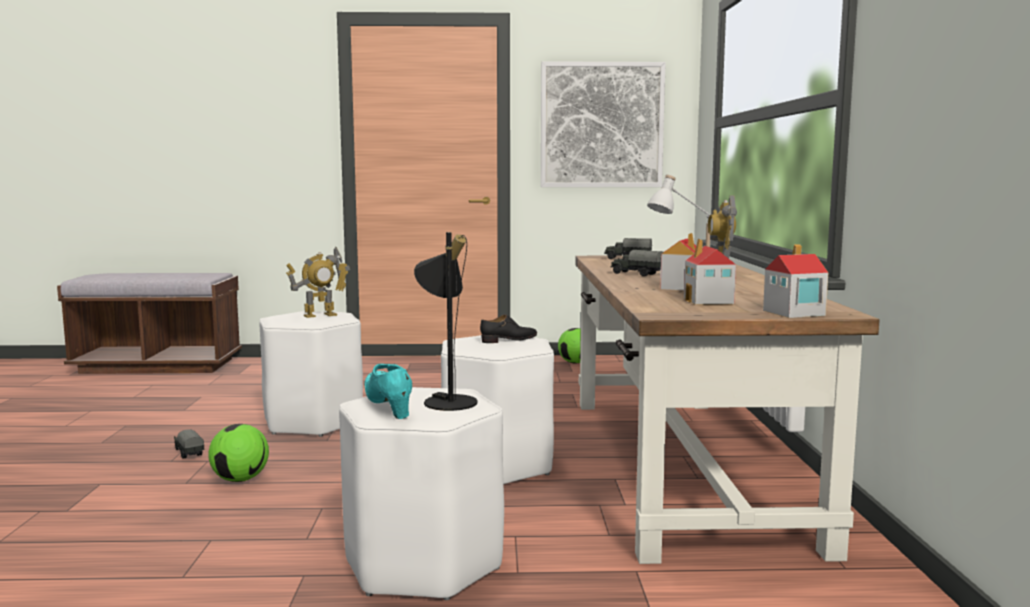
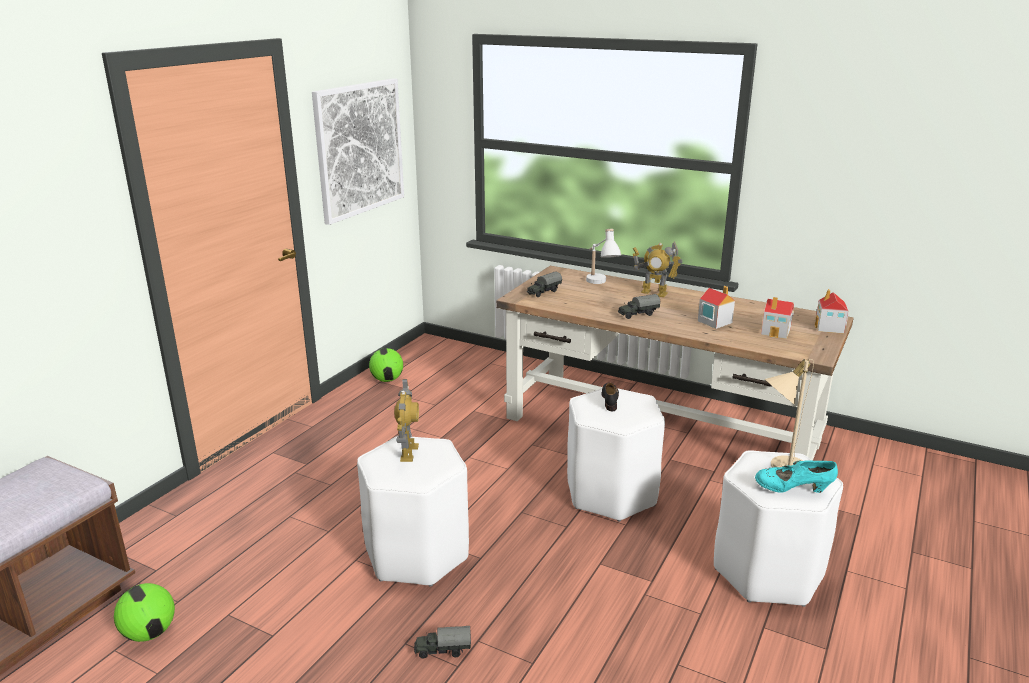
camera: 60 degrees left, 15 degrees up
(240, 479) = (548, 627): football -> football (149, 633)
(447, 400) = (781, 465): black table lamp -> beige table lamp

